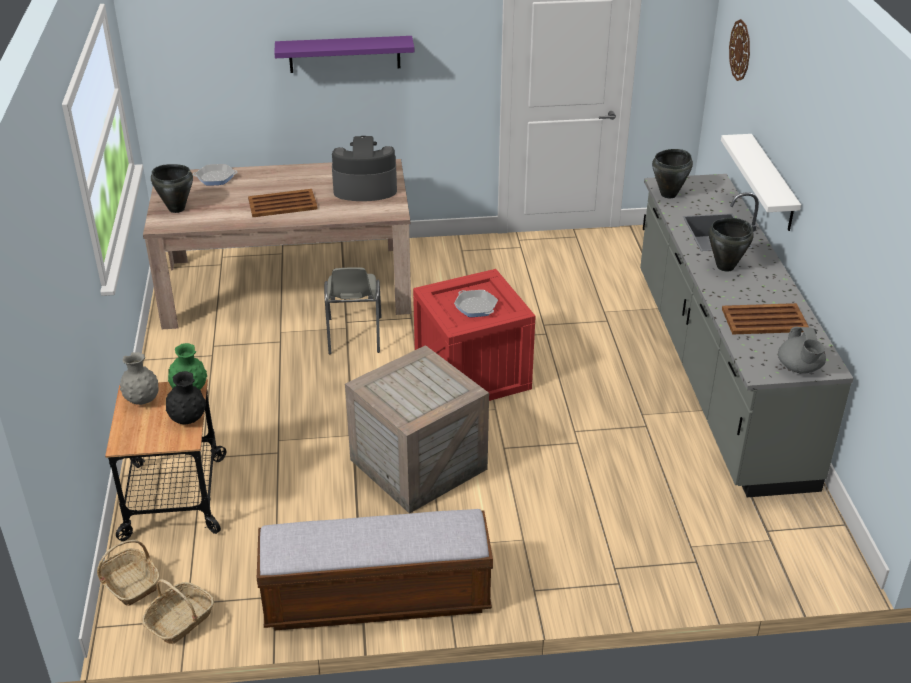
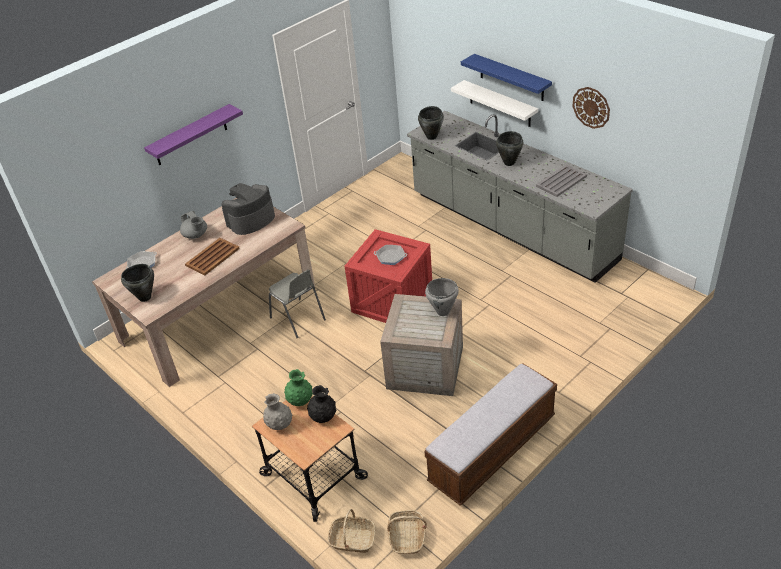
camera: 35 degrees left, 5 degrees up
(450, 394) = (443, 312): none -> grey cooking pot
(740, 50) = (431, 32): wall clock -> wall clock (591, 107)
(763, 320) = (561, 181): brown tray -> grey tray
(788, 146) = (511, 78): none -> blue shelf
(799, 368) = (605, 197): grey teapot -> grey teapot (196, 235)

